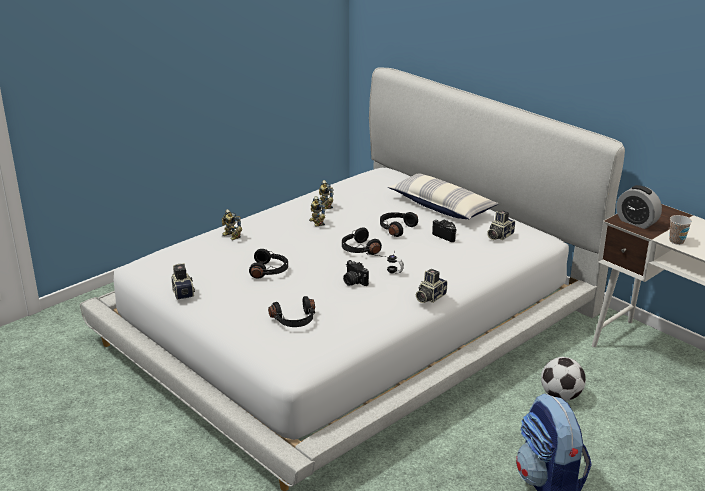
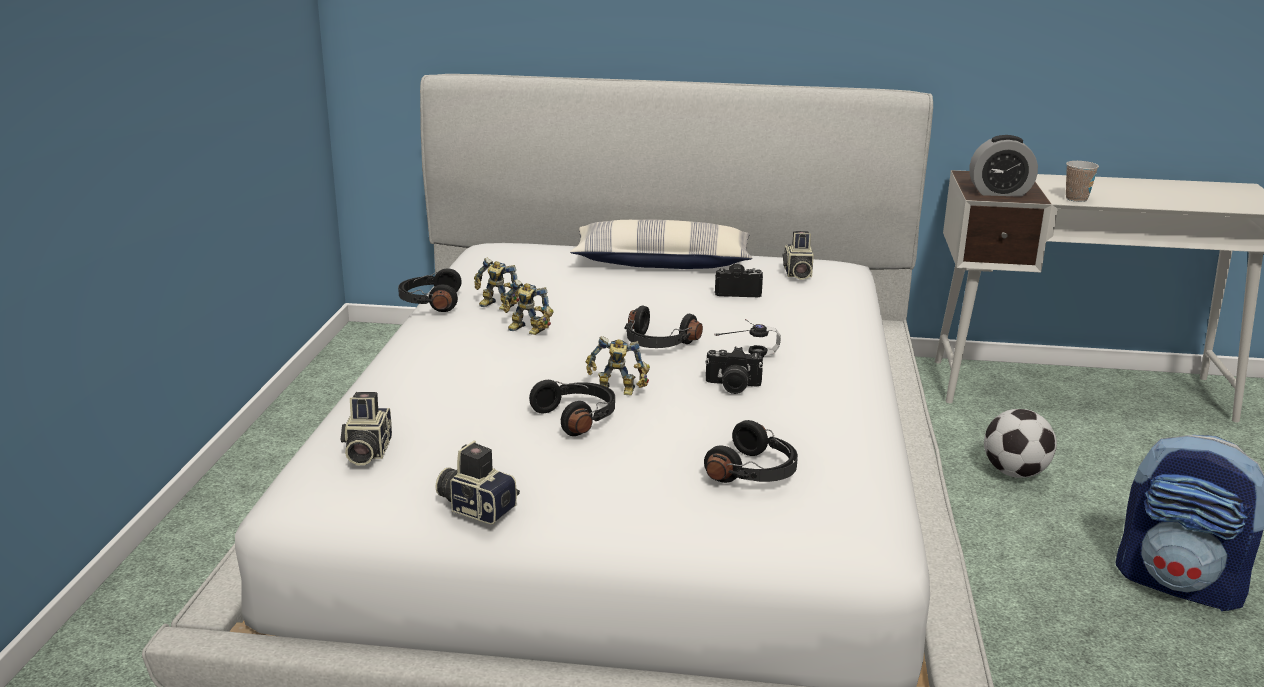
camera: 40 degrees left, 5 degrees down
(230, 237) = (415, 393): toy robot -> toy robot (617, 392)
(396, 228) = (656, 303): black headphones -> black headphones (430, 302)
(429, 297) = (862, 370): camera -> camera (366, 452)

